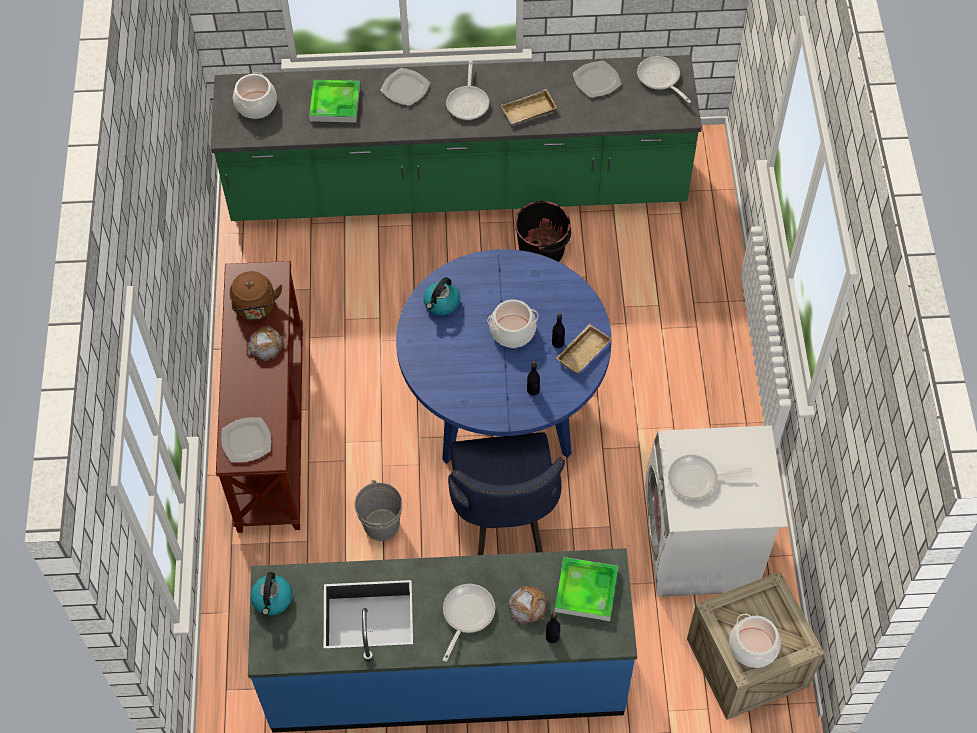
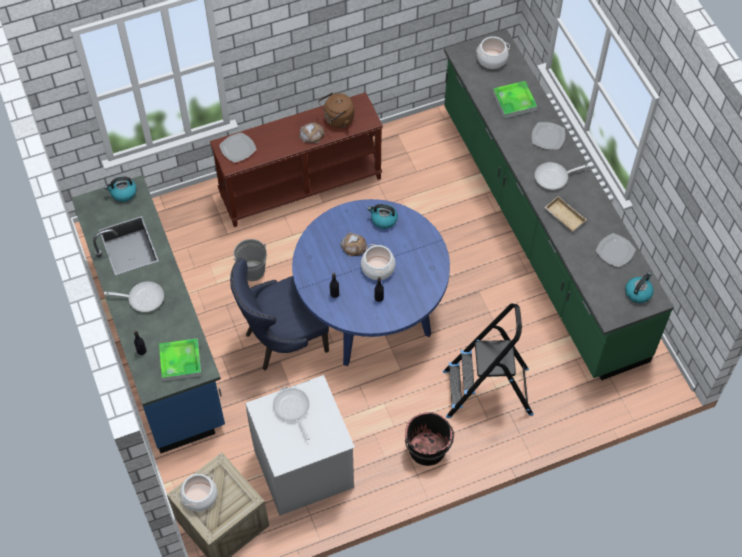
camera: 70 degrees right, 0 degrees up
(528, 606) = (159, 330): bread -> bread (354, 246)
(542, 250) = (510, 299): black bucket -> black bucket (427, 449)
(582, 350) = (378, 314): beige tray -> none
(660, 79) = (638, 292): frying pan -> kettle
(660, 316) = (486, 392): none -> black step ladder

